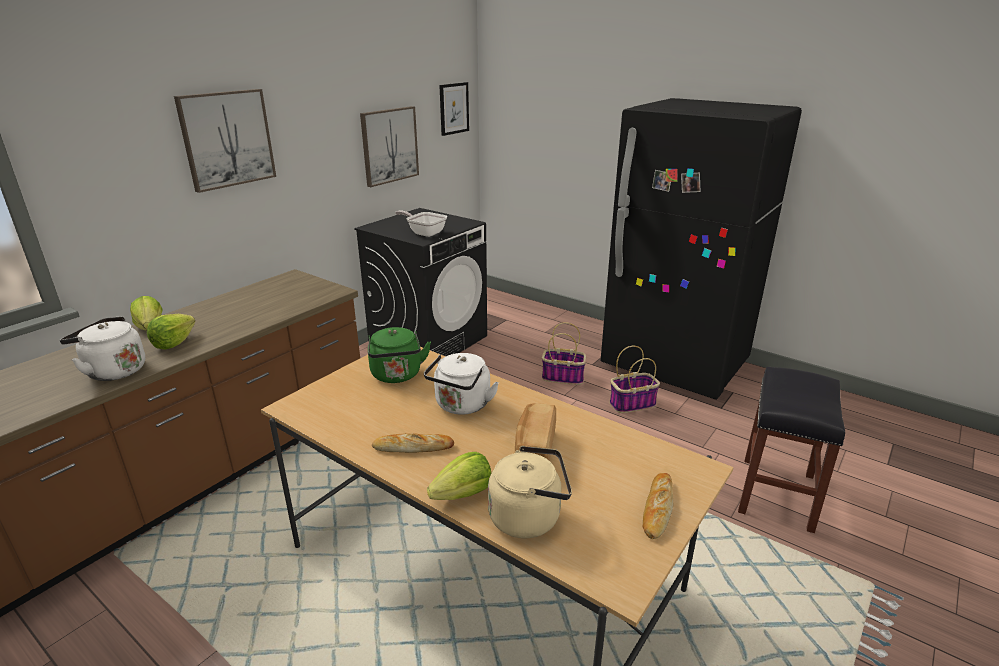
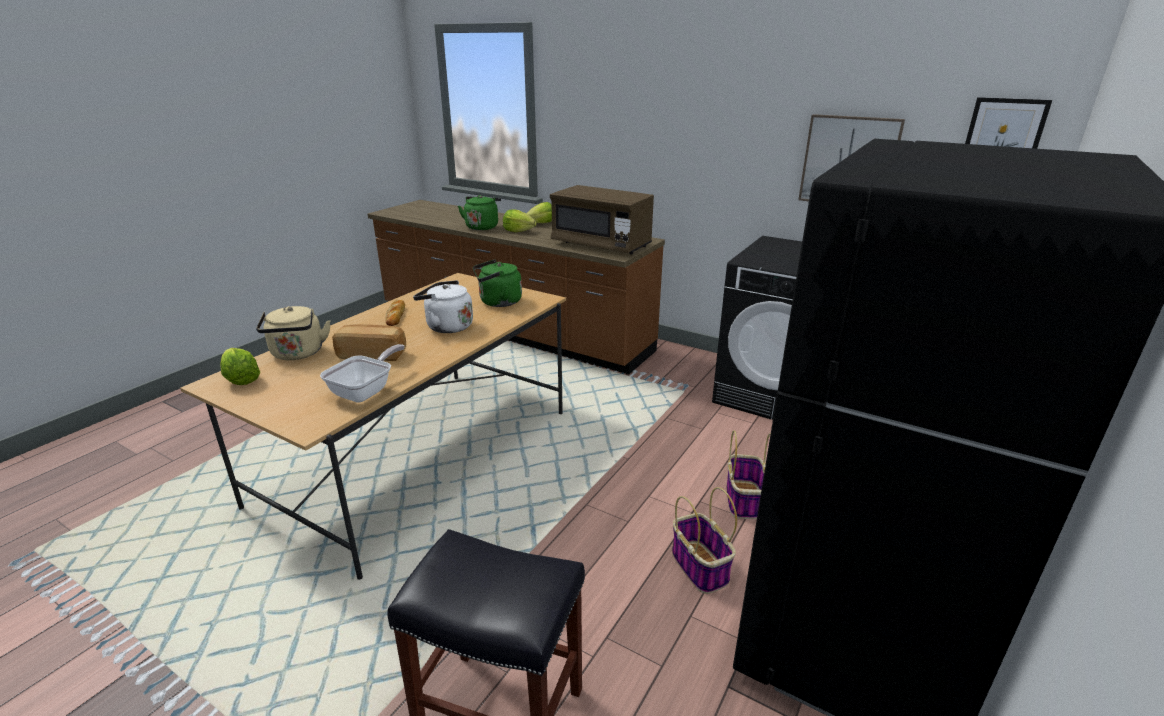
camera: 85 degrees right, 0 degrees up
(113, 371) = (482, 227): white kettle -> green kettle
(227, 139) = (660, 112): picture -> none
(290, 297) = (601, 245): none -> brown microwave
(424, 233) = (773, 260): frying pan -> frying pan (366, 391)
(463, 494) = (334, 333): lettuce -> lettuce (241, 379)
(657, 508) = (274, 401): bread -> none

